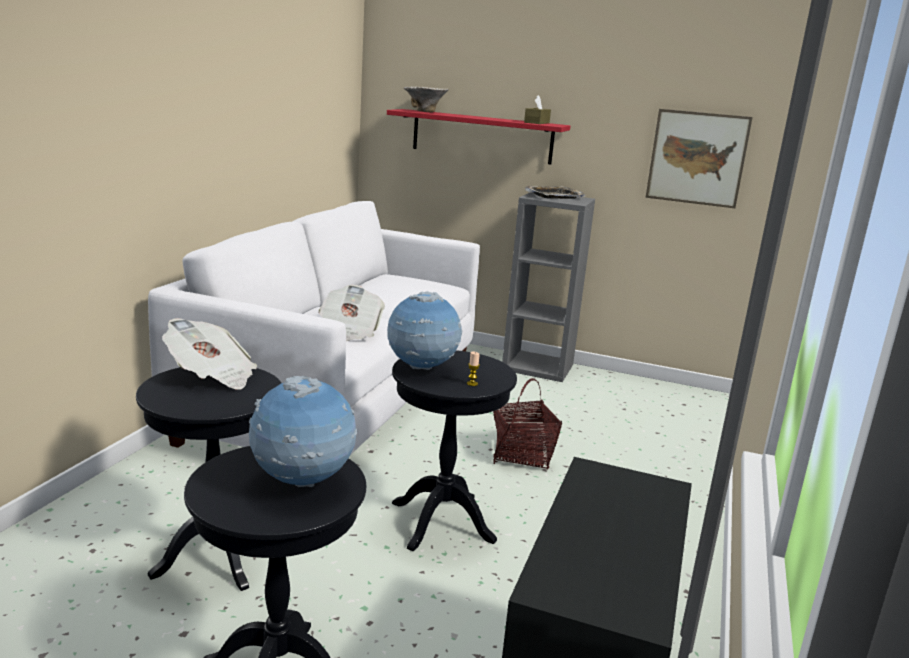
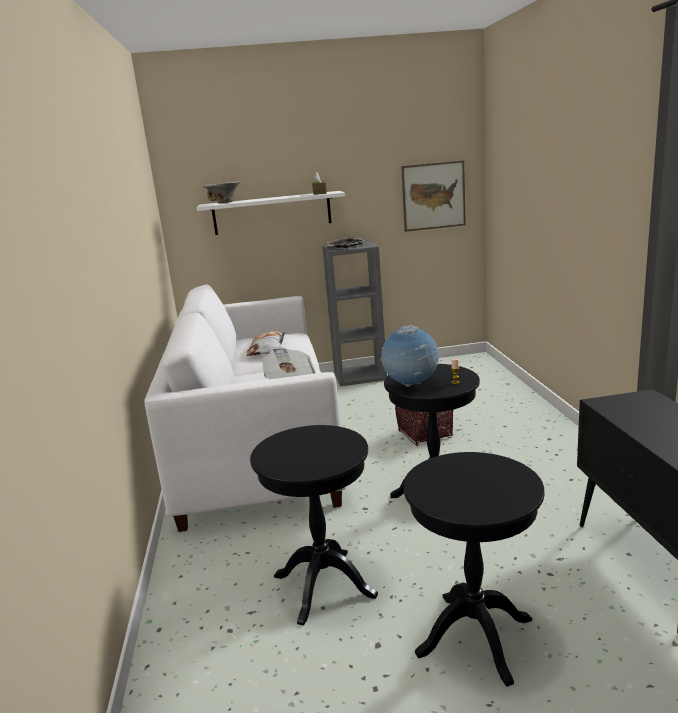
camera: 25 degrees left, 0 degrees up
(212, 376) = (292, 442): newspaper -> none
(302, 483) = (486, 477): globe -> none
(393, 291) = (267, 349): none -> pillow
(482, 136) = (272, 213): red shelf -> white shelf

